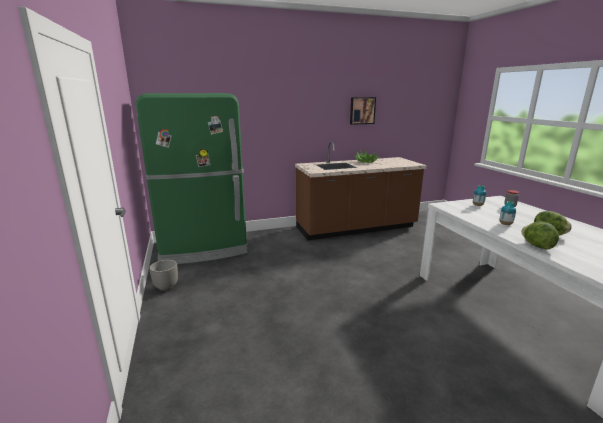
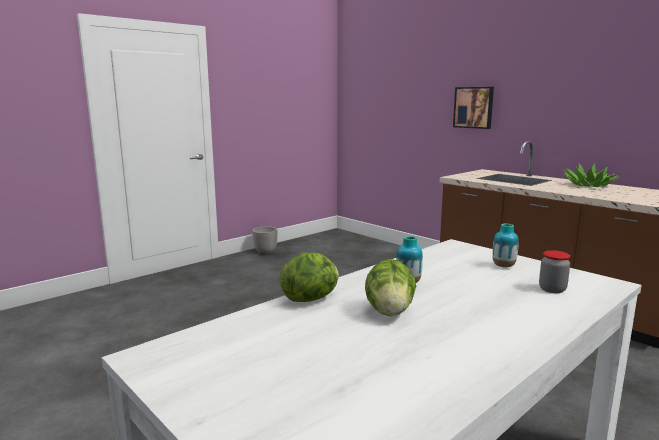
camera: 65 degrees right, 5 degrees down
(204, 248) = (350, 245): green fridge -> none
(362, 110) = (614, 89): picture -> picture (474, 107)

